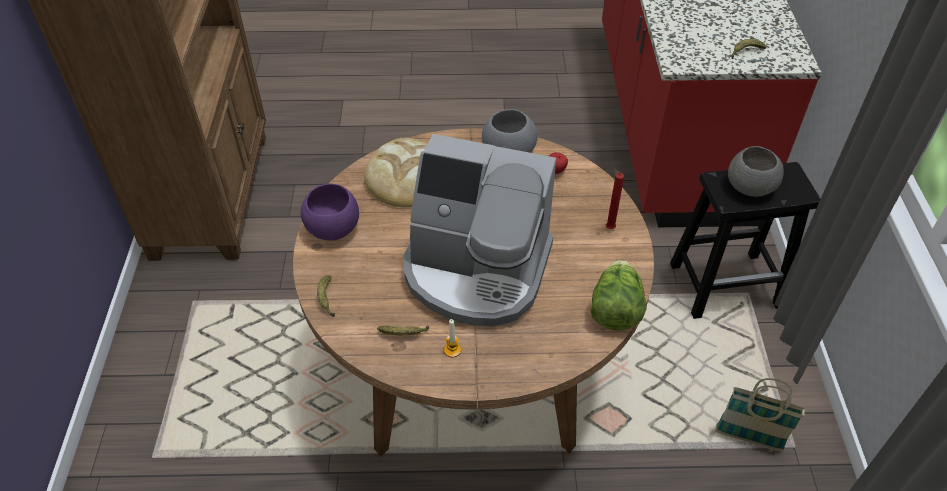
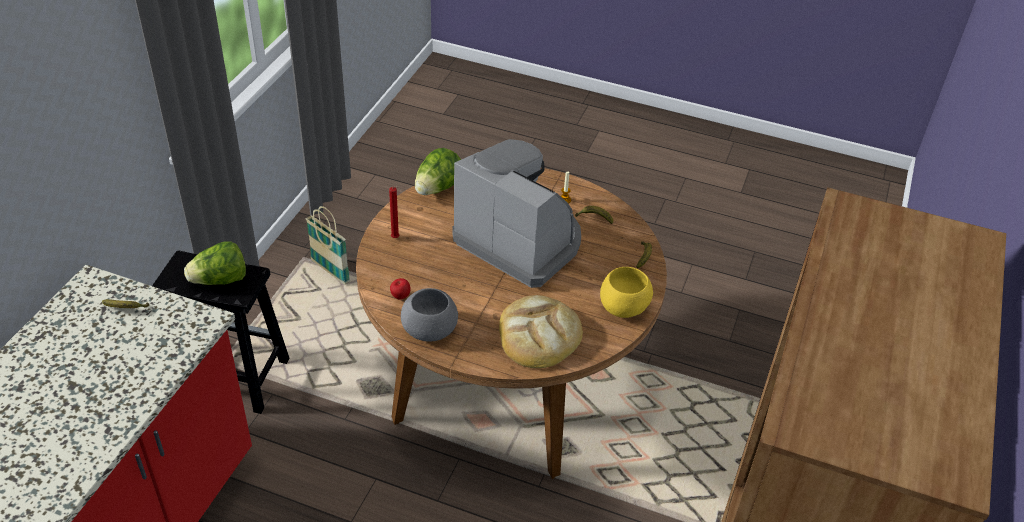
camera: 160 degrees left, 5 degrees down
(332, 229) = (624, 308): purple bowl -> yellow bowl
(749, 187) = (220, 280): grey bowl -> lettuce

